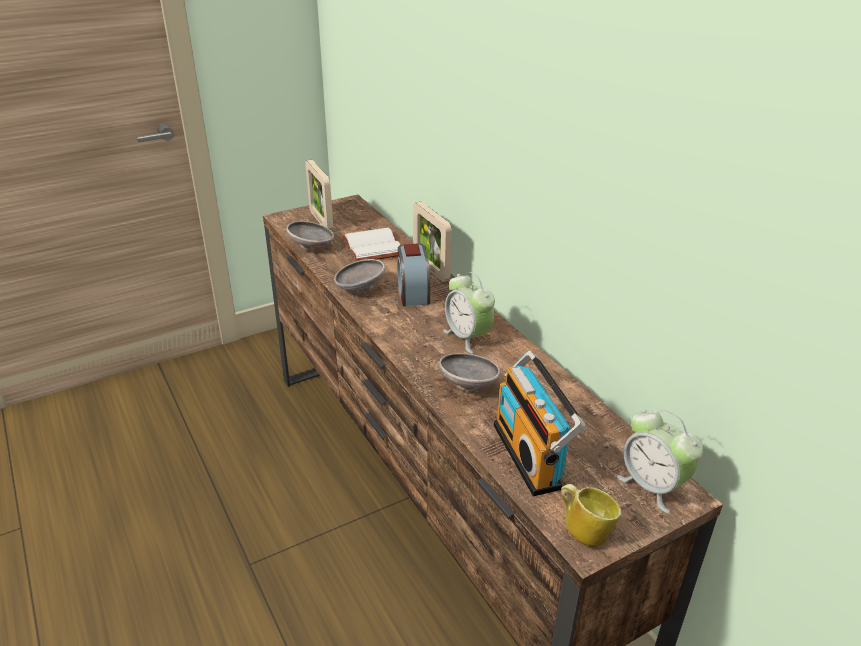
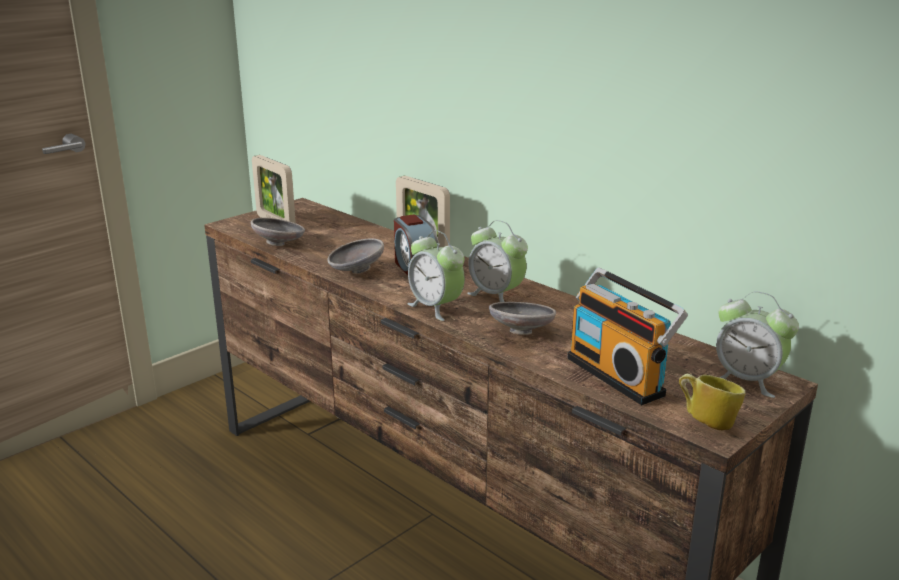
camera: 15 degrees left, 10 degrees down
(371, 247) = (346, 237): white book -> none
(407, 343) = (436, 308): none -> alarm clock

